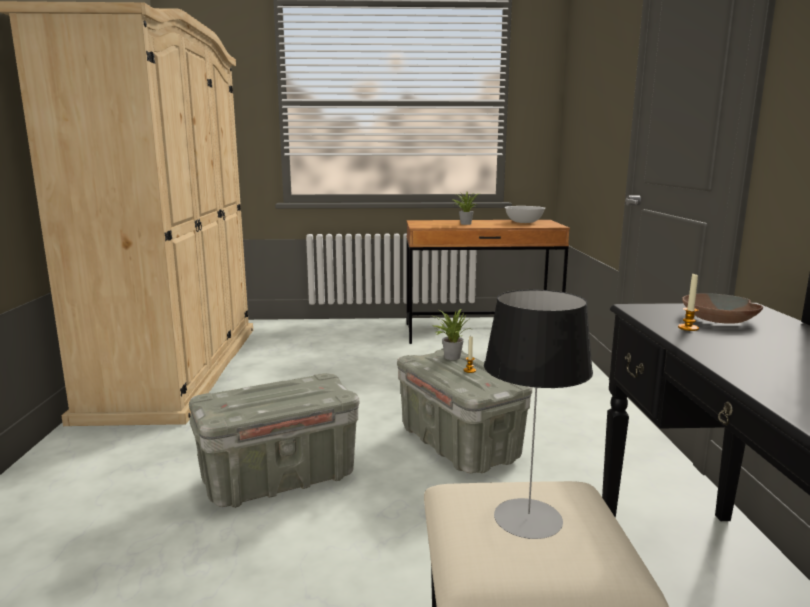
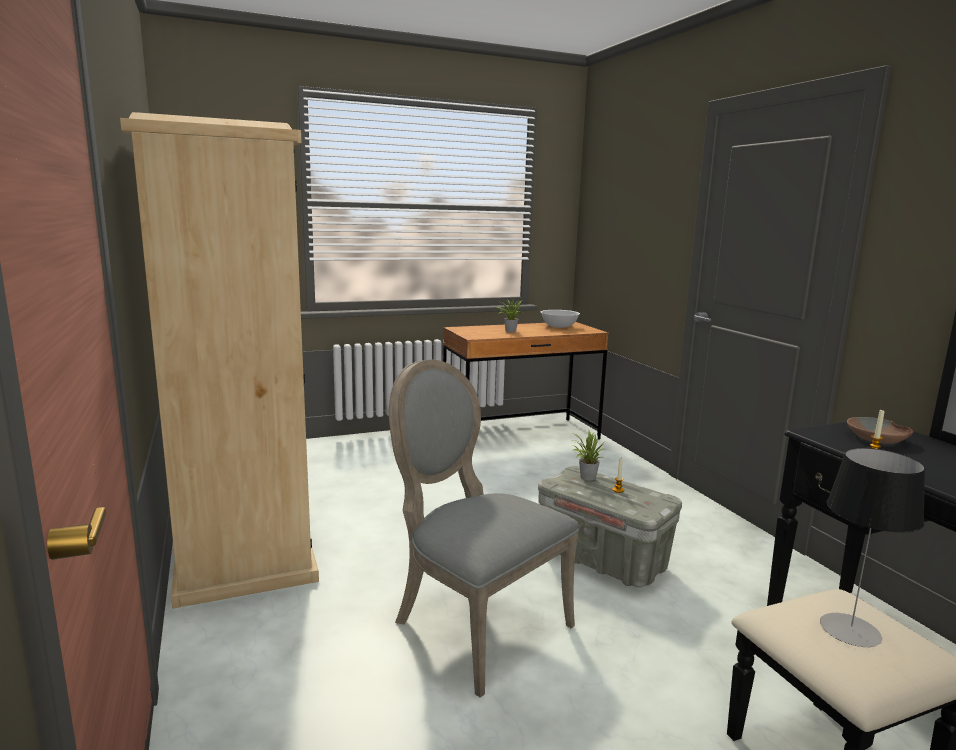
camera: 20 degrees left, 0 degrees up
(280, 477) = (474, 624): grey storage box -> grey chair

